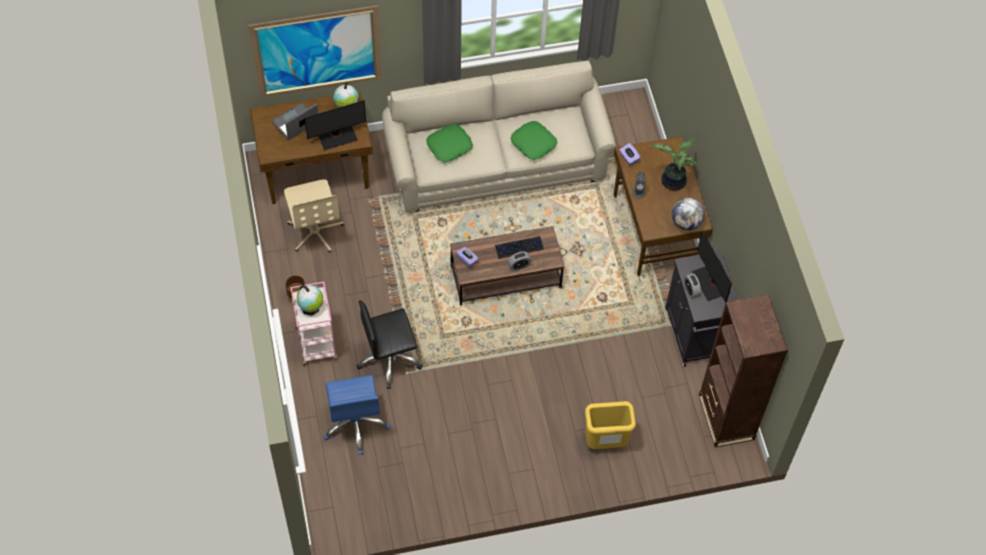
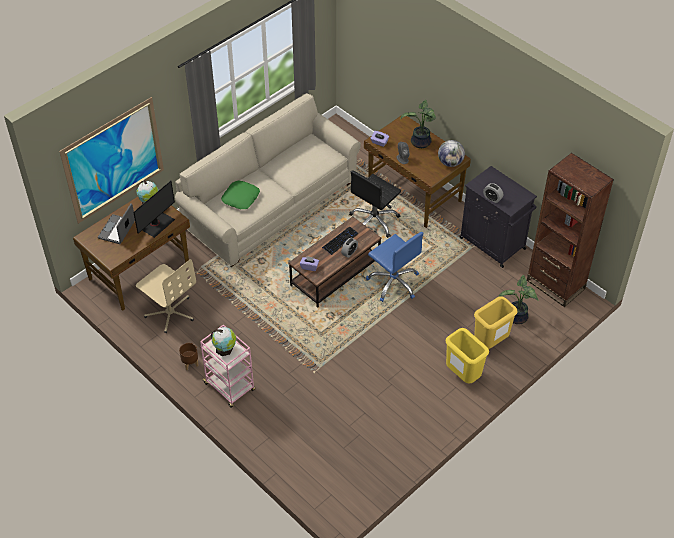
camera: 30 degrees left, 10 degrees down
(355, 424) = (303, 427): blue office chair -> blue office chair (394, 282)
(389, 359) = (294, 369): black office chair -> black office chair (374, 221)
(533, 143) = (300, 169): green pillow -> none
(549, 460) = (462, 375): none -> yellow trash can
(654, 431) = (516, 318): none -> potted plant
(711, 282) = (501, 187): monitor -> none

